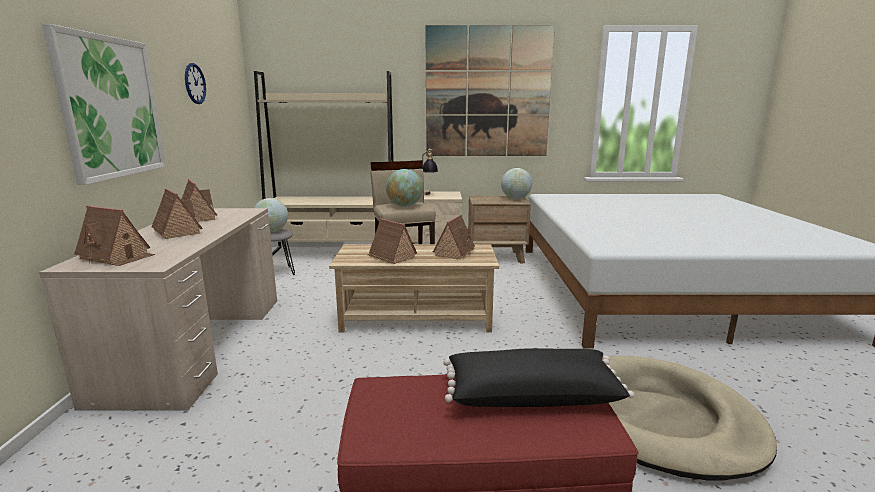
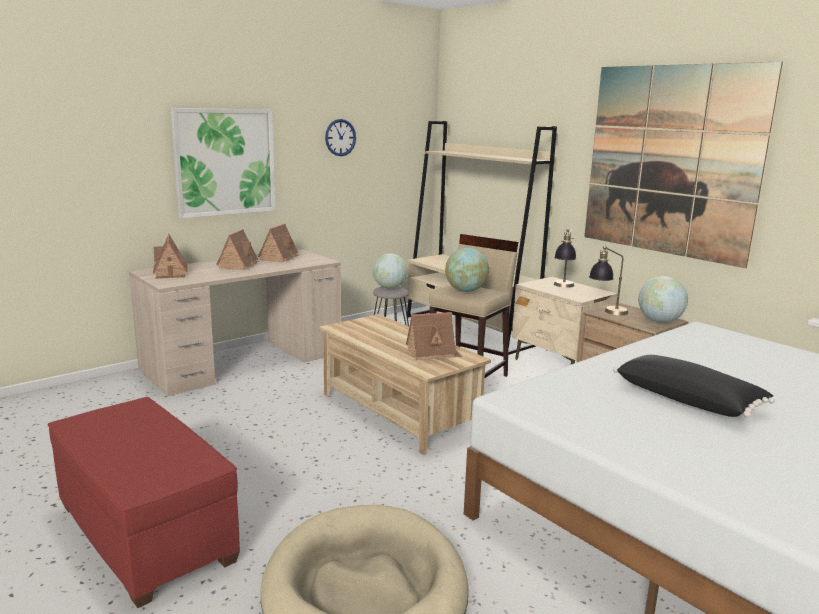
camera: 50 degrees right, 0 degrees up
(391, 256) = (376, 336): toy house -> none
(482, 201) = (606, 312): none -> table lamp
(531, 395) = (174, 455): black pillow -> black pillow (688, 399)

